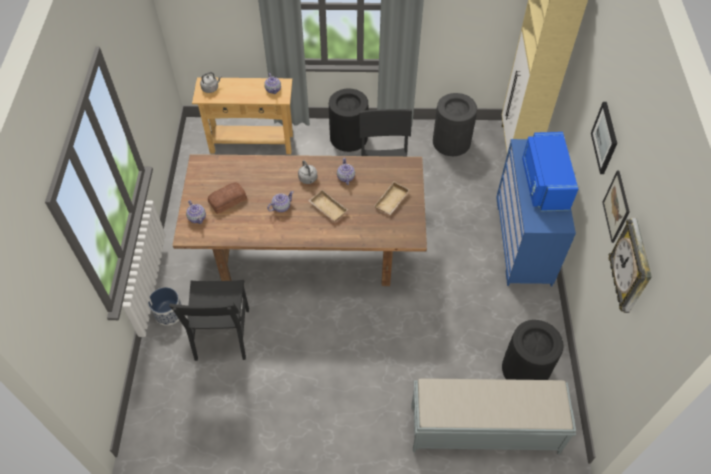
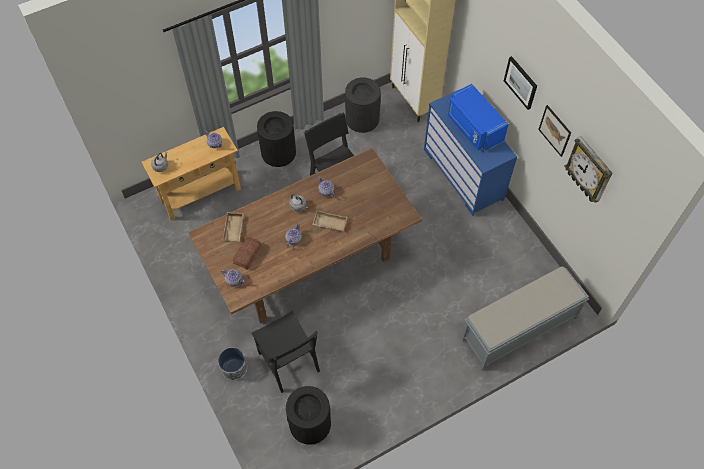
camera: 30 degrees left, 5 degrees up
(392, 201) = (374, 194): beige tray -> beige tray (234, 229)
(525, 369) = (520, 271): black trash can -> black trash can (310, 424)

